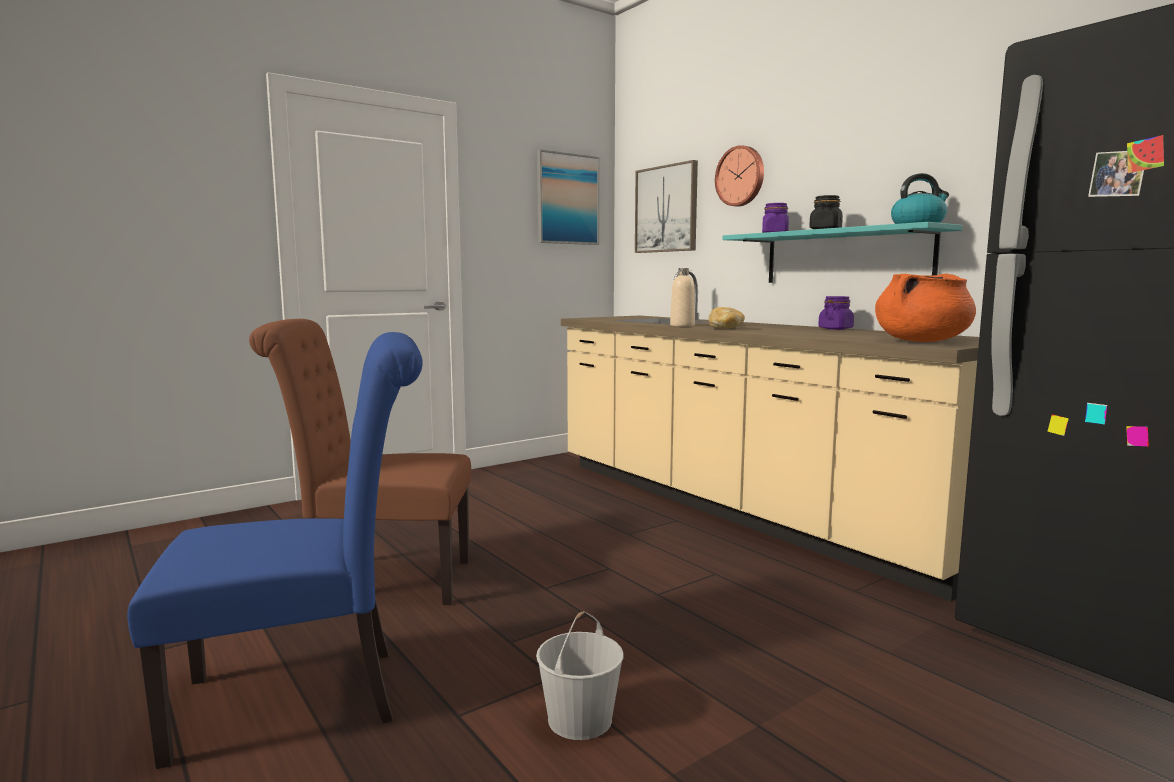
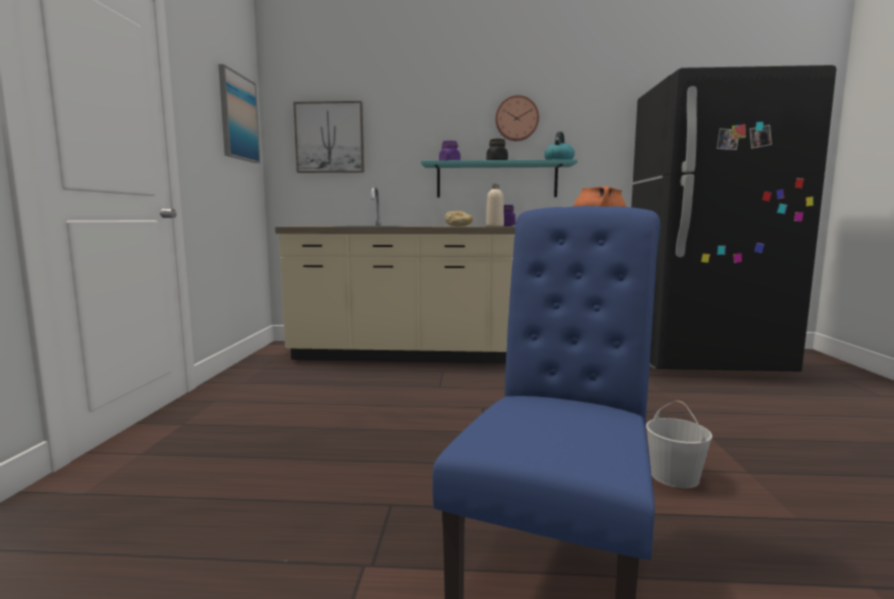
camera: 50 degrees left, 0 degrees up
(378, 581) = (367, 483): brown chair -> none
(682, 325) = (419, 226): beige bottle -> beige bottle (494, 226)
(741, 176) = (407, 119): wall clock -> wall clock (516, 119)

